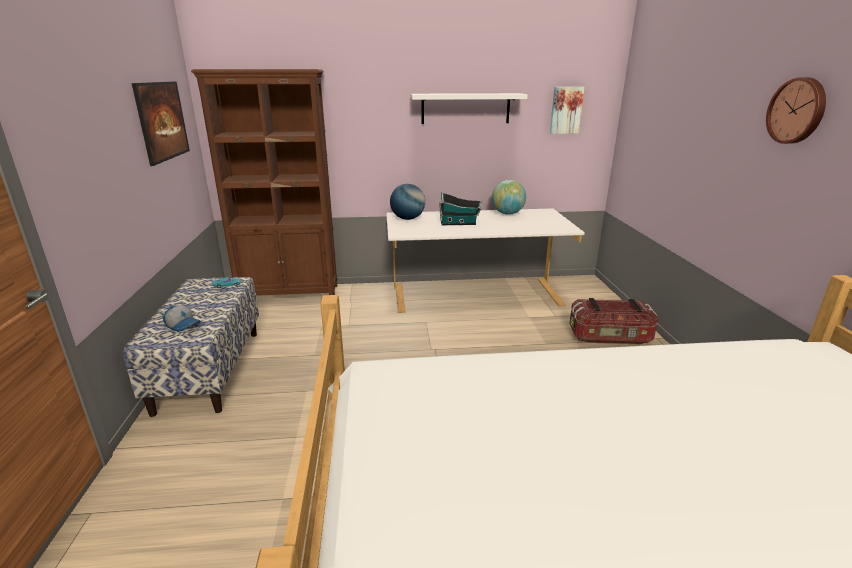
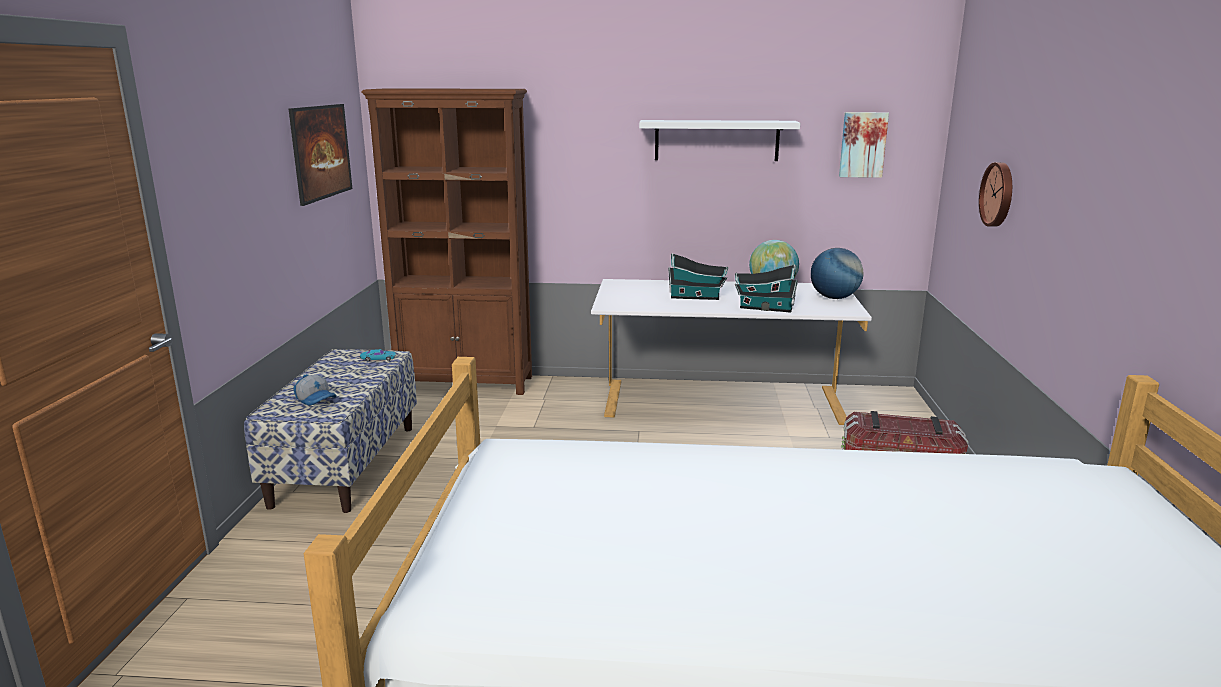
camera: 10 degrees right, 5 degrees down
(407, 219) = (628, 288): globe -> globe (834, 298)
(509, 229) = (763, 308): none -> toy house
(797, 111) = (1111, 155): wall clock -> wall clock (999, 194)

